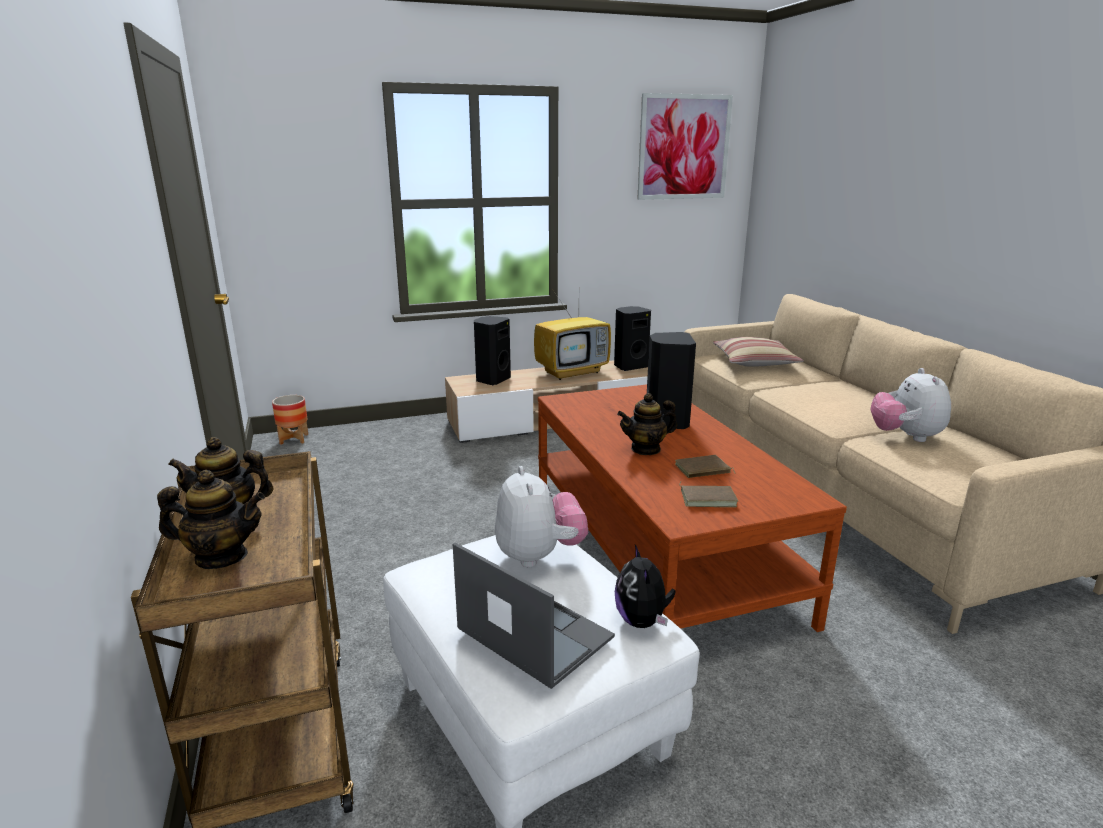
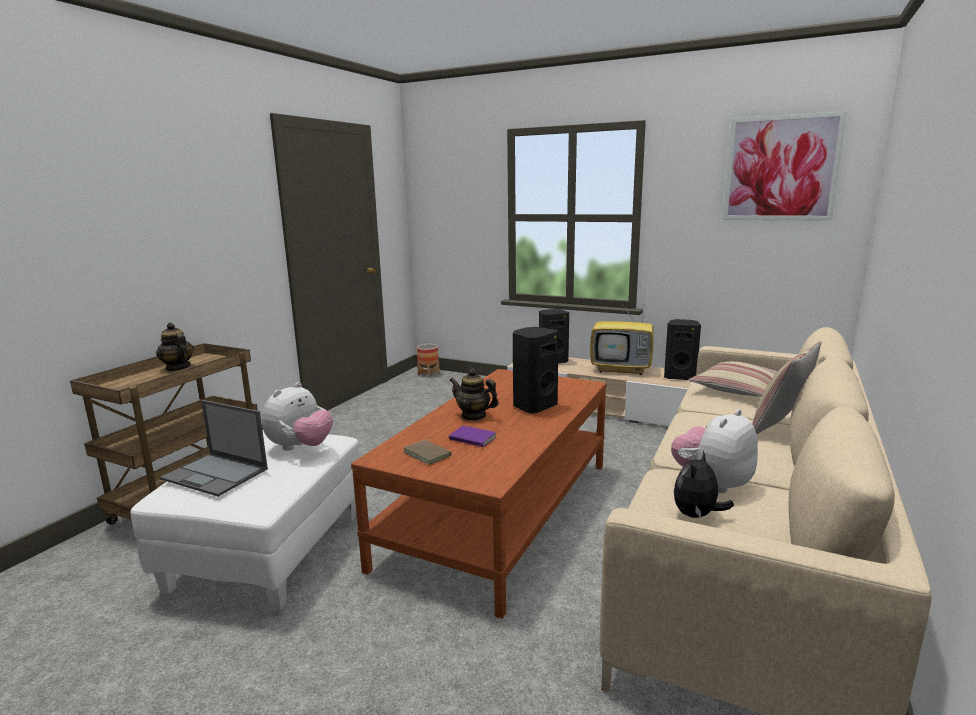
camera: 45 degrees right, 5 degrees down
(221, 557) = (140, 379): teapot -> none
(533, 632) = (216, 474): laptop -> laptop turned 120 degrees clockwise
(642, 621) = (268, 497): plush toy -> plush toy (697, 515)
(702, 470) = (471, 439): brown book -> purple book
(842, 385) = (779, 428): none -> pillow

